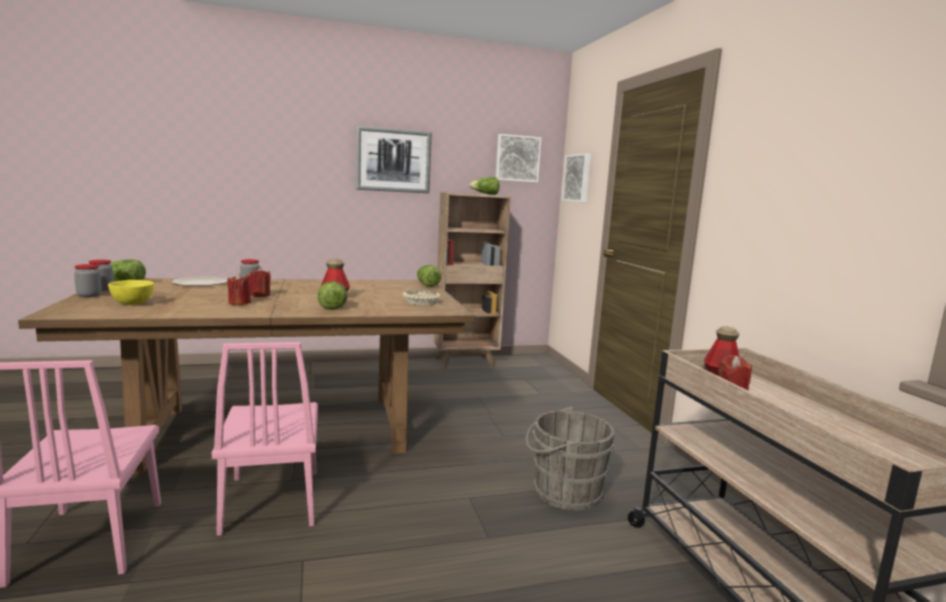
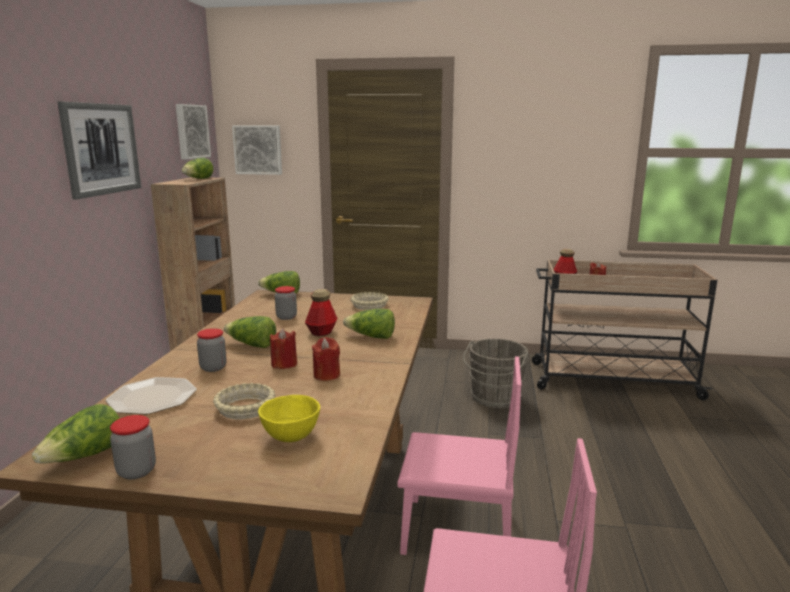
camera: 65 degrees left, 5 degrees up
(89, 295) = (192, 477): jar -> jar (286, 317)
(181, 295) = (245, 408): none -> beige bowl
(297, 288) = (252, 345): none -> lettuce

